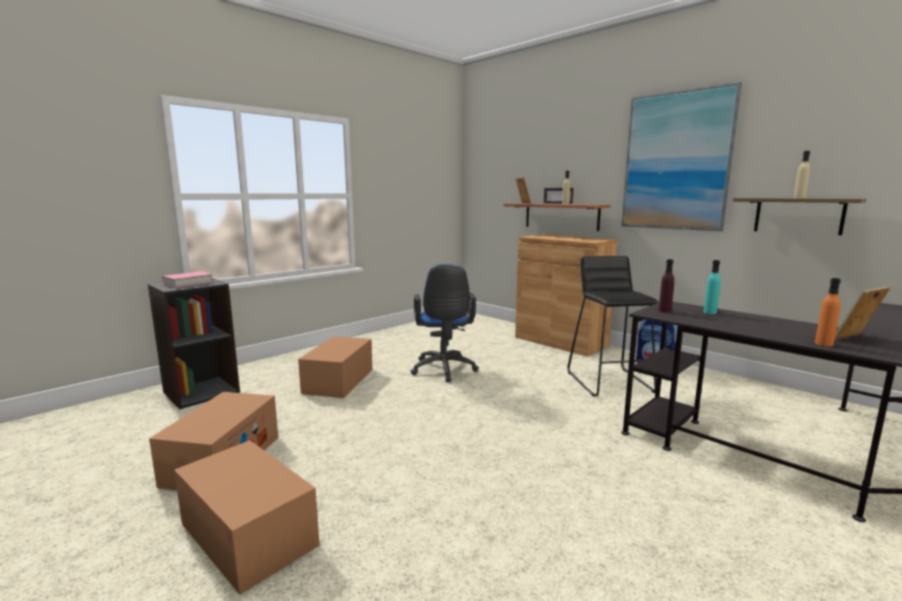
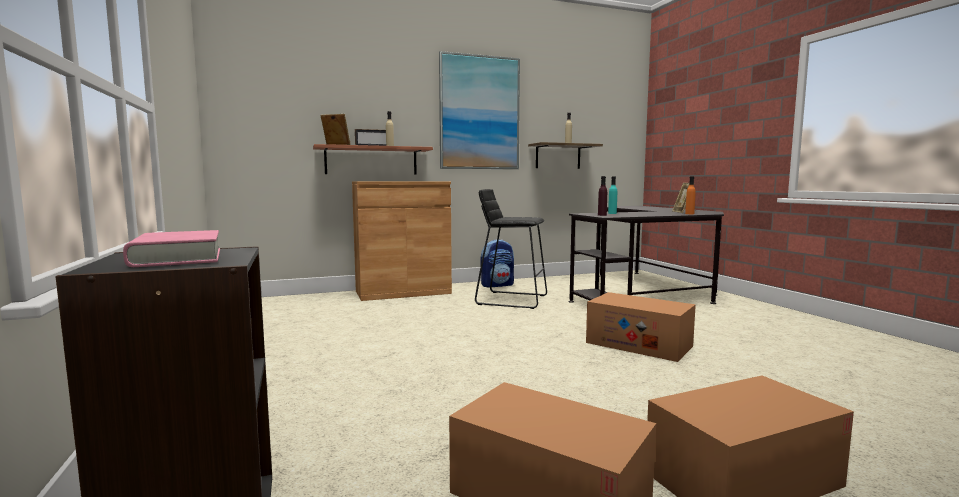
camera: 65 degrees left, 5 degrees down
(339, 381) = (351, 392): cardboard box -> cardboard box (638, 344)
(444, 370) = (405, 338): blue office chair -> none

